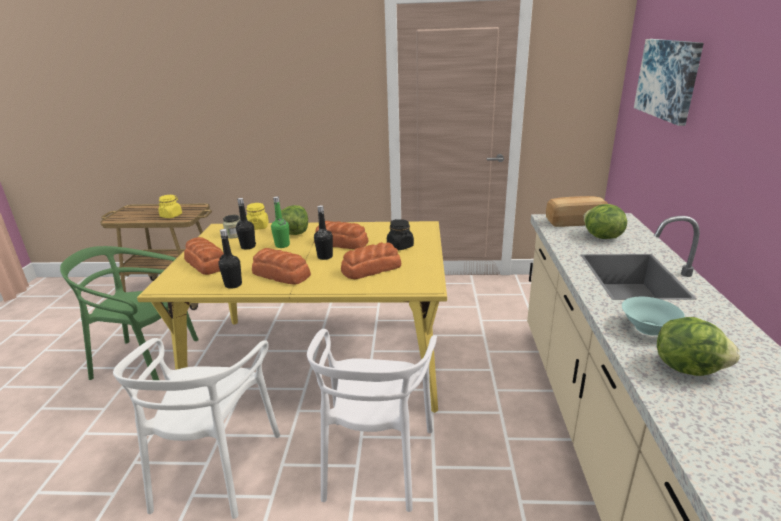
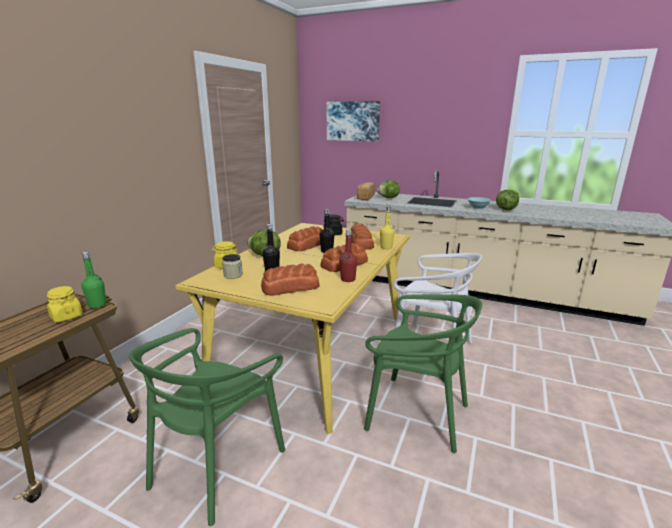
camera: 70 degrees left, 5 degrees down
(215, 469) = (416, 414): white chair -> green chair
(233, 285) = (348, 279): black bottle -> red bottle
(282, 245) = (286, 261): green bottle -> green bottle (97, 305)
(364, 287) = (386, 247): none -> yellow bottle

